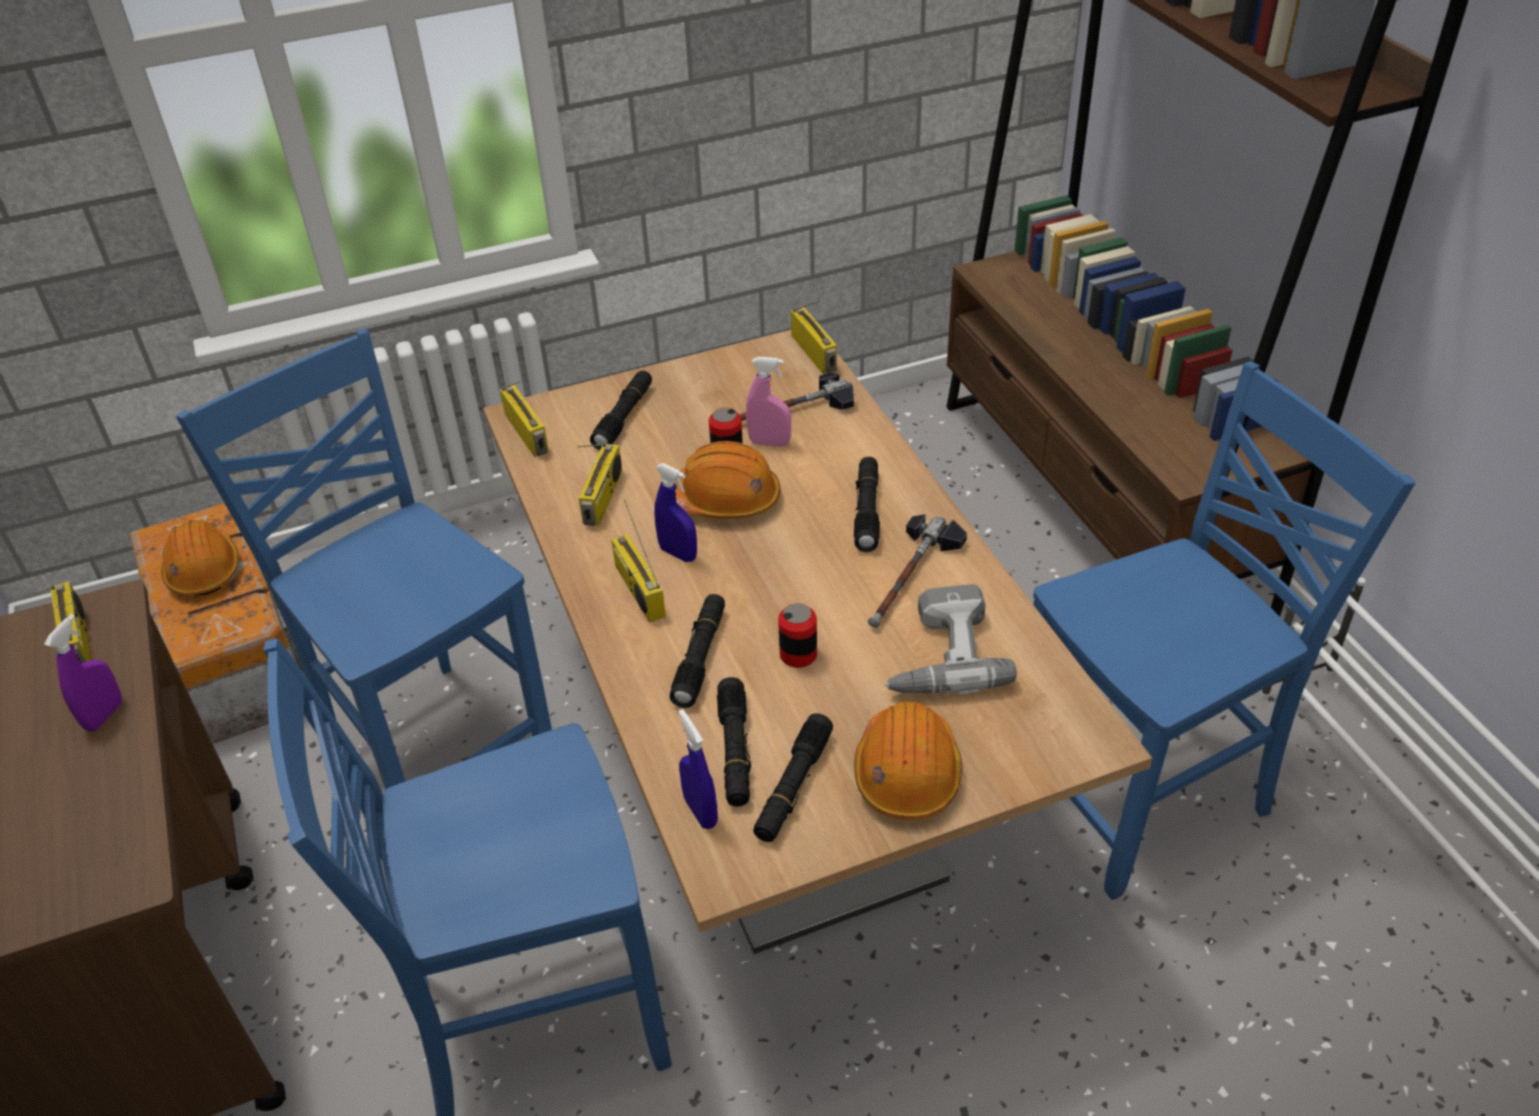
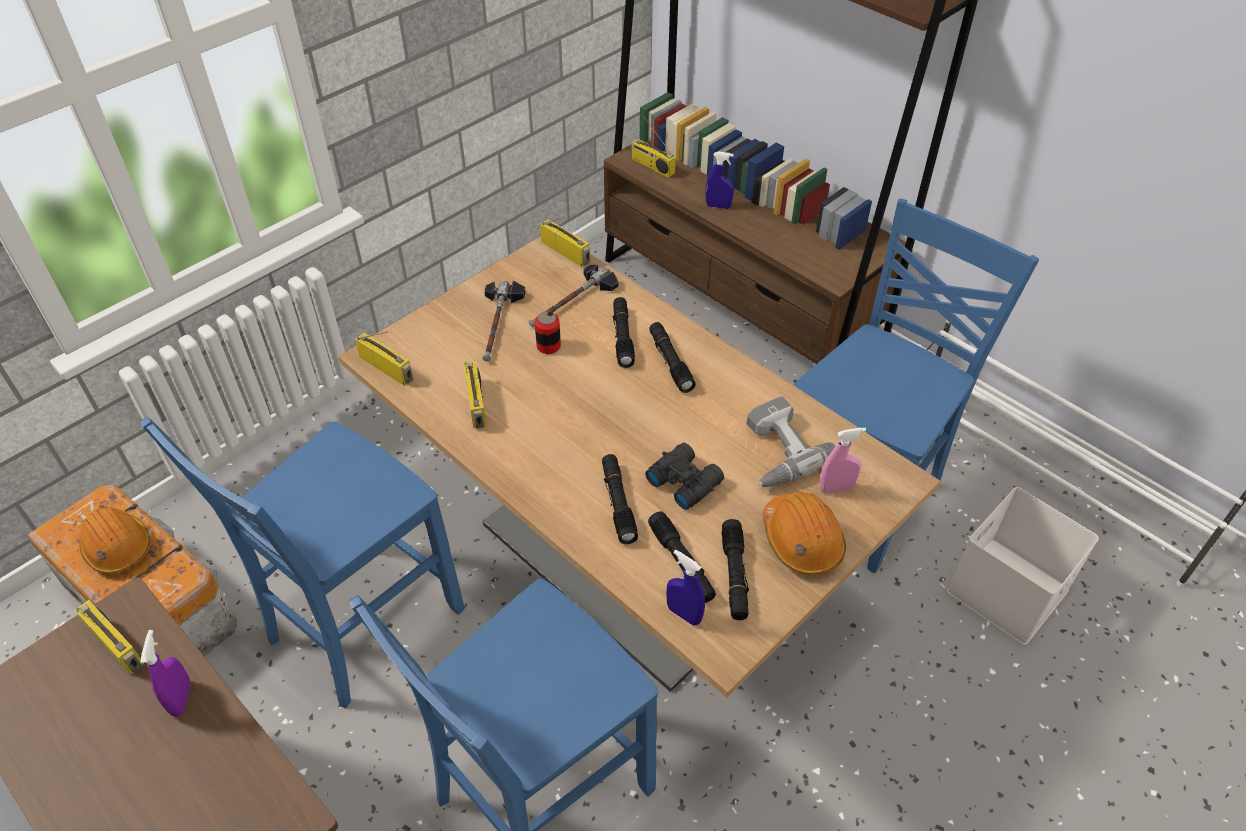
camera: 25 degrees left, 5 degrees up
(435, 748) = (360, 625): blue chair -> blue chair turned 75 degrees counterclockwise
(624, 417) = (454, 336): black flashlight -> black flashlight (622, 337)
(637, 589) = (544, 466): radio -> radio (651, 166)
(678, 553) = (557, 430): blue spray bottle -> blue spray bottle (718, 206)
(725, 500) = (567, 381): orange hard hat -> none
(769, 443) = (573, 328): pink spray bottle -> pink spray bottle (836, 488)
(798, 655) = (684, 480): can -> black binoculars
(910, 578) = (726, 402): hammer -> hammer (498, 324)
(1306, 985) = (1007, 587): none -> white storage box

